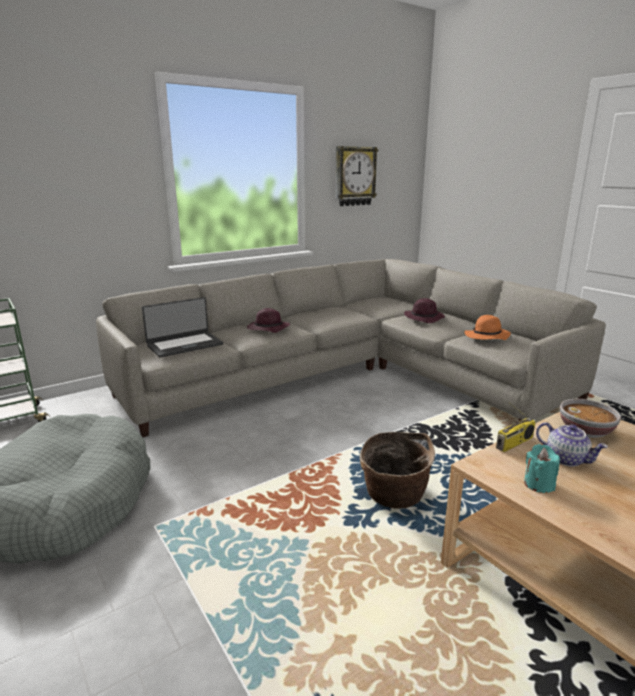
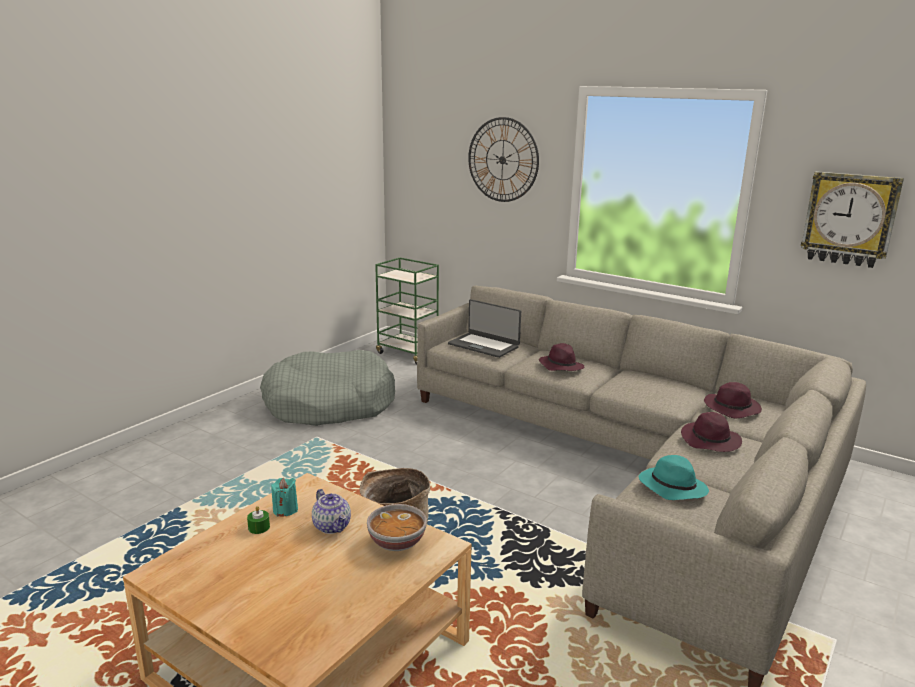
camera: 70 degrees right, 0 degrees up
(75, 154) = (502, 160): none -> wall clock
(378, 305) = (733, 408): none -> purple hat
(486, 337) = (671, 487): orange hat -> turquoise hat
(514, 443) = (352, 500): radio -> none
(567, 459) = (332, 526): teapot -> teapot turned 60 degrees counterclockwise
(581, 505) = (259, 527): none -> green candle

